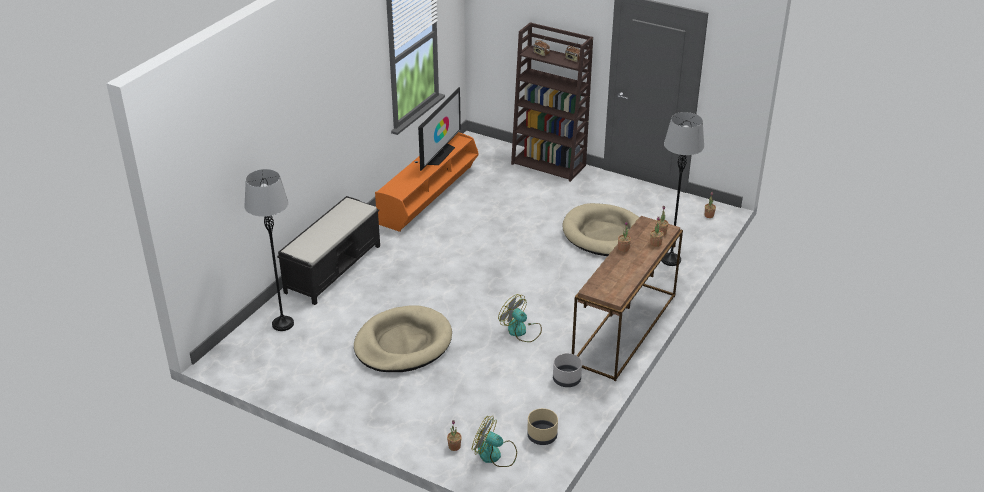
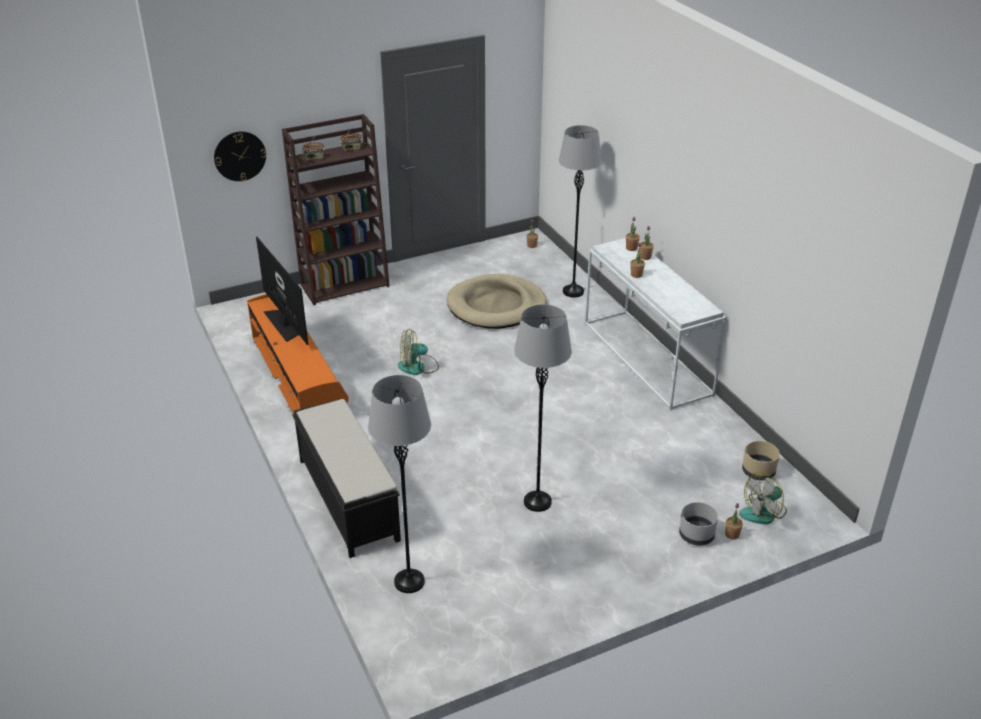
camera: 55 degrees left, 0 degrees up
(403, 343) = (537, 502): beige dog bed -> grey floor lamp
(499, 30) = (240, 156): none -> wall clock
(521, 331) = (592, 417): fan -> fan (418, 367)
(566, 380) = (689, 422): grey planter -> grey planter (696, 535)
(625, 330) = (648, 358): brown console table -> white console table

